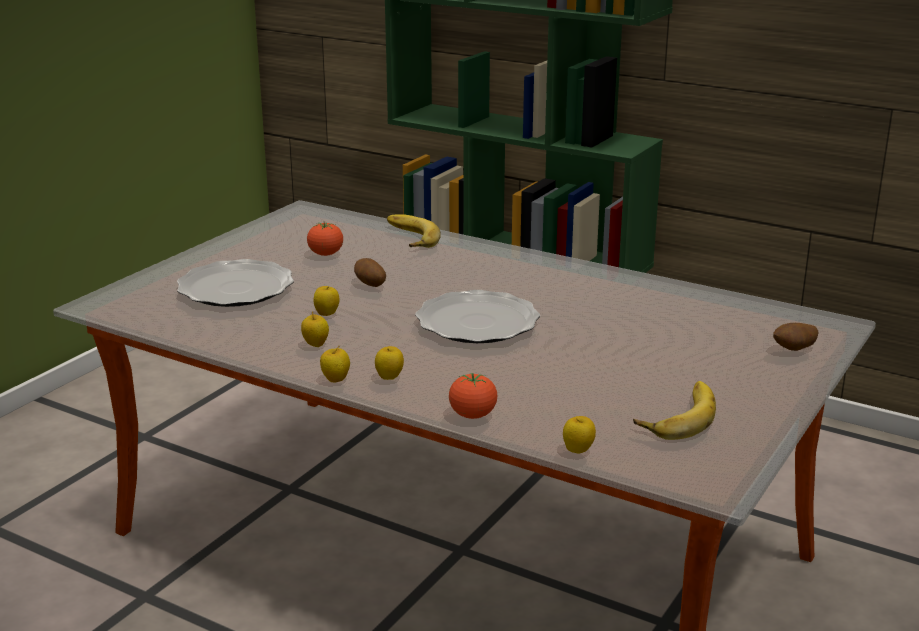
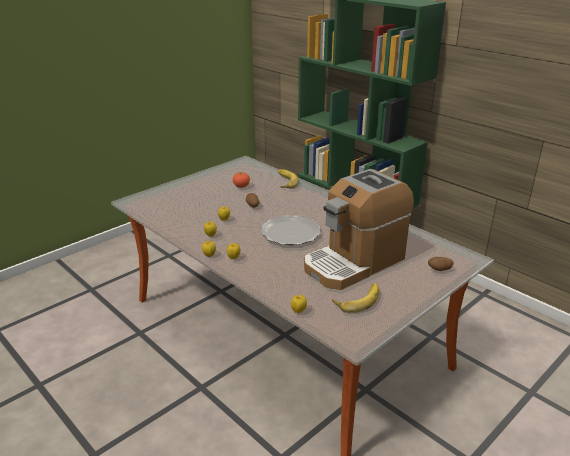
camera: 15 degrees right, 5 degrees up
(236, 288) = (192, 200): plate -> none
(472, 415) = (260, 284): tomato -> none
(631, 356) = (354, 262): none -> coffee machine

